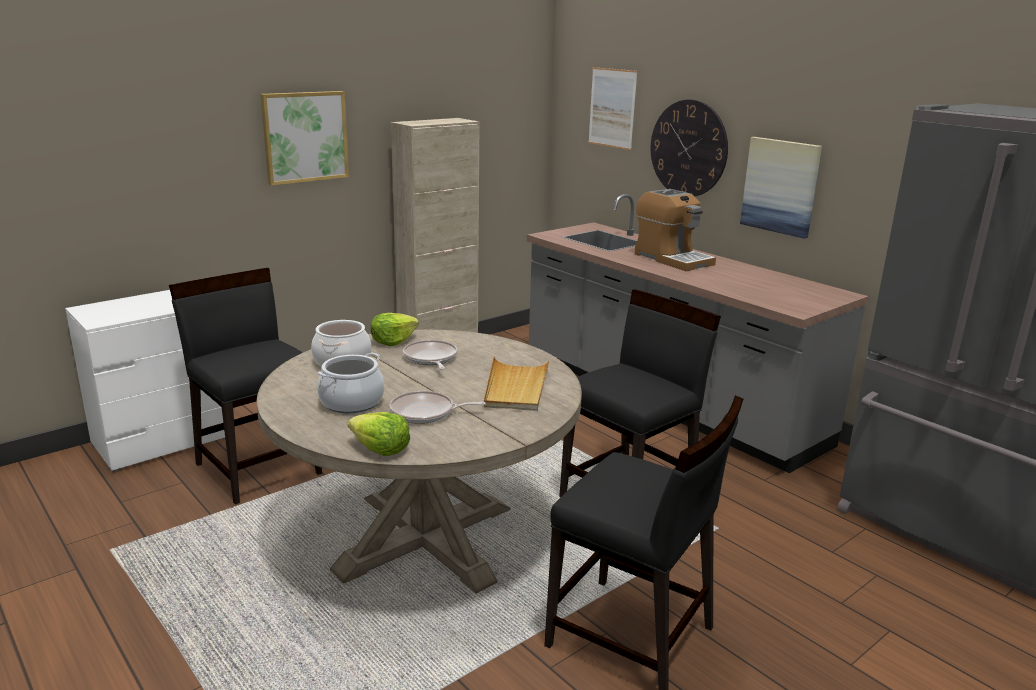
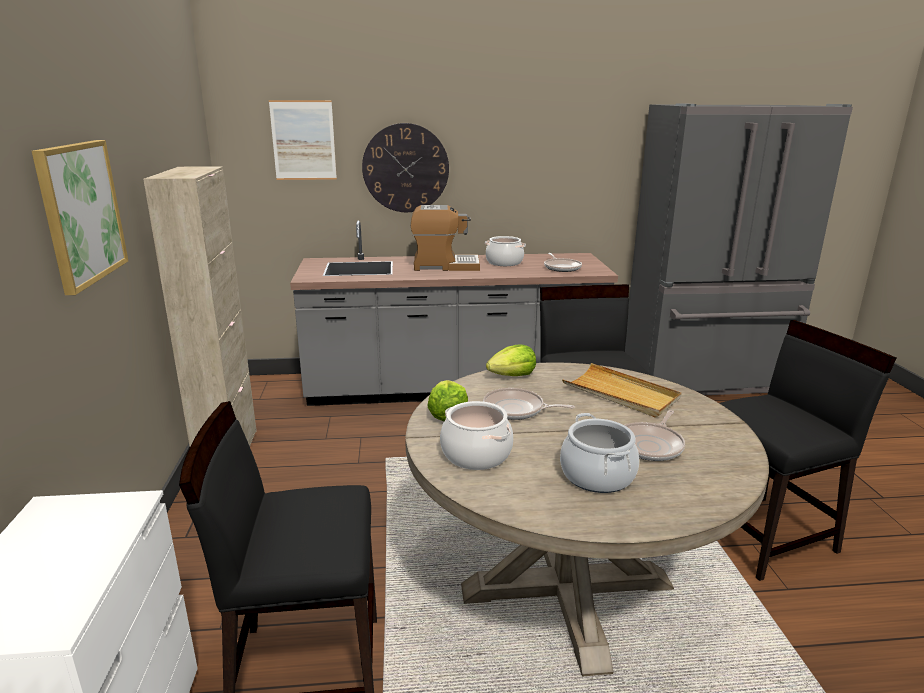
camera: 55 degrees left, 0 degrees up
(380, 449) = (726, 488): lettuce -> lettuce (512, 375)
(735, 273) = (504, 262): none -> cooking pot
(772, 295) = (561, 267): none -> frying pan
(780, 186) = (503, 186): picture -> none

